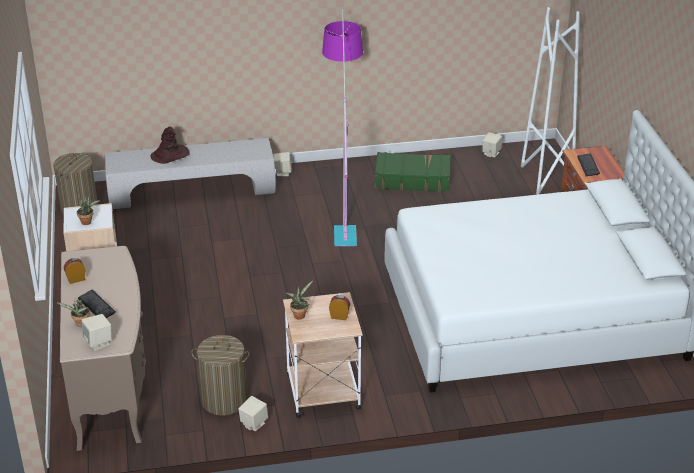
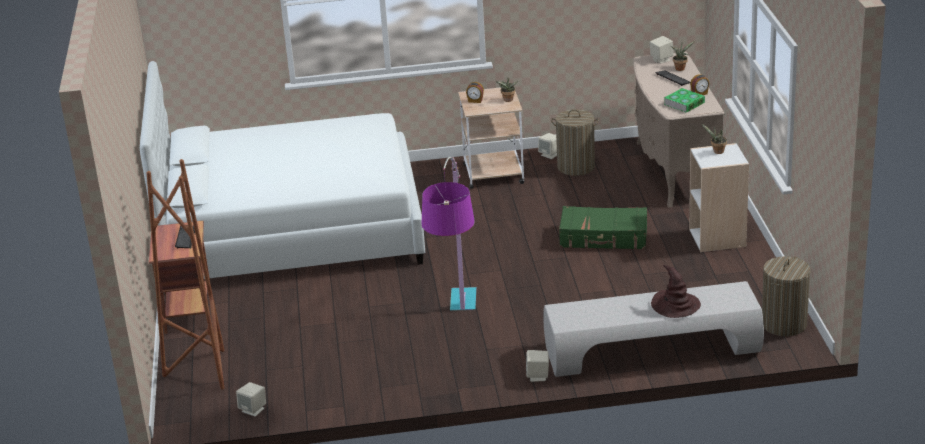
camera: 175 degrees left, 5 degrees down
(99, 264) = (684, 103): none -> book
(412, 180) = (370, 368): green suitcase -> green suitcase (604, 237)
(544, 179) = (203, 372): white clothes rack -> brown clothes rack

